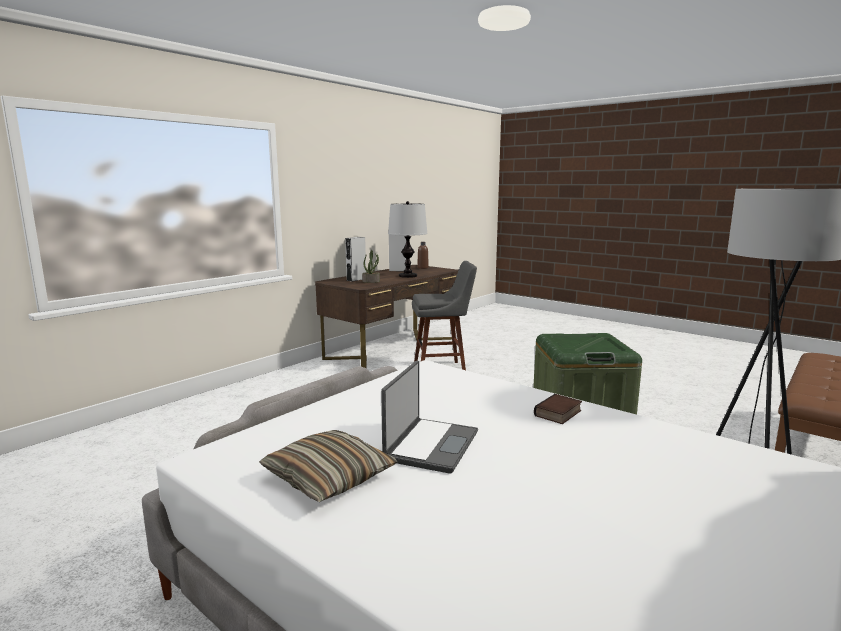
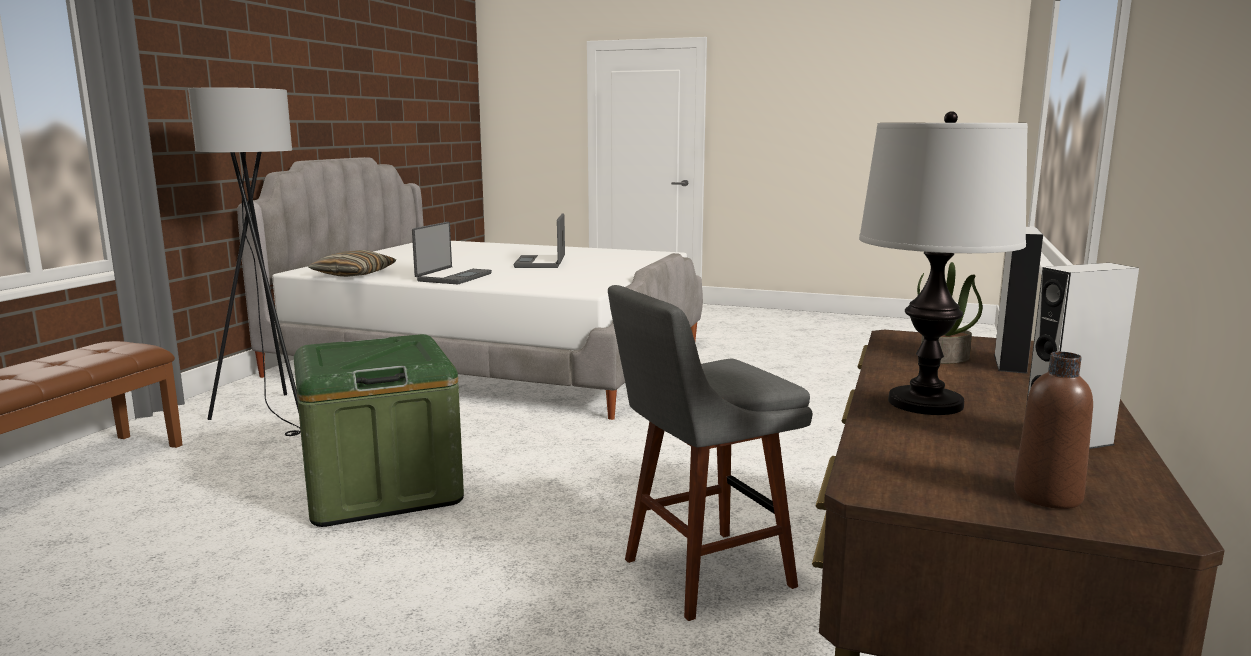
camera: 160 degrees right, 0 degrees up
(328, 478) = (586, 254): pillow -> pillow (354, 274)
(558, 414) = (453, 277): book -> laptop

